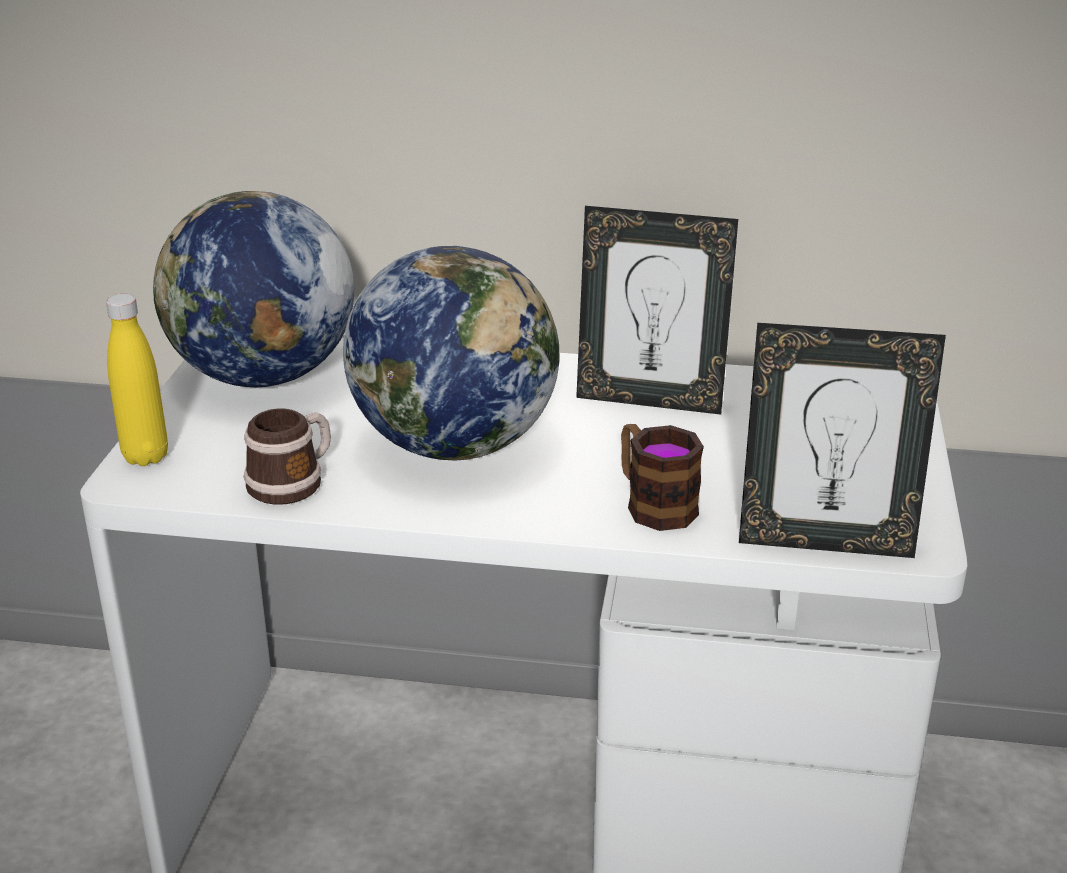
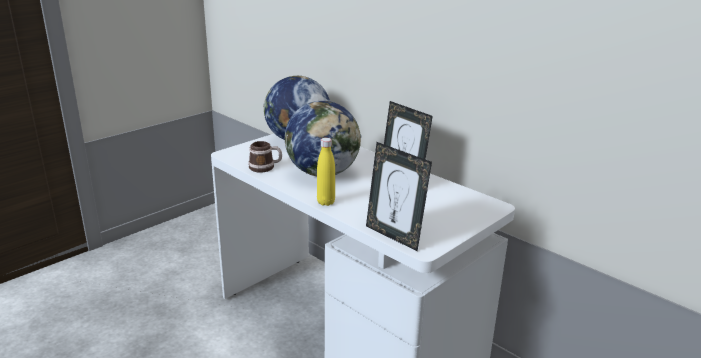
camera: 35 degrees right, 5 degrees down
(146, 456) = (238, 150): yellow bottle -> yellow bottle (326, 202)
(653, 504) = (356, 207): mug -> none

